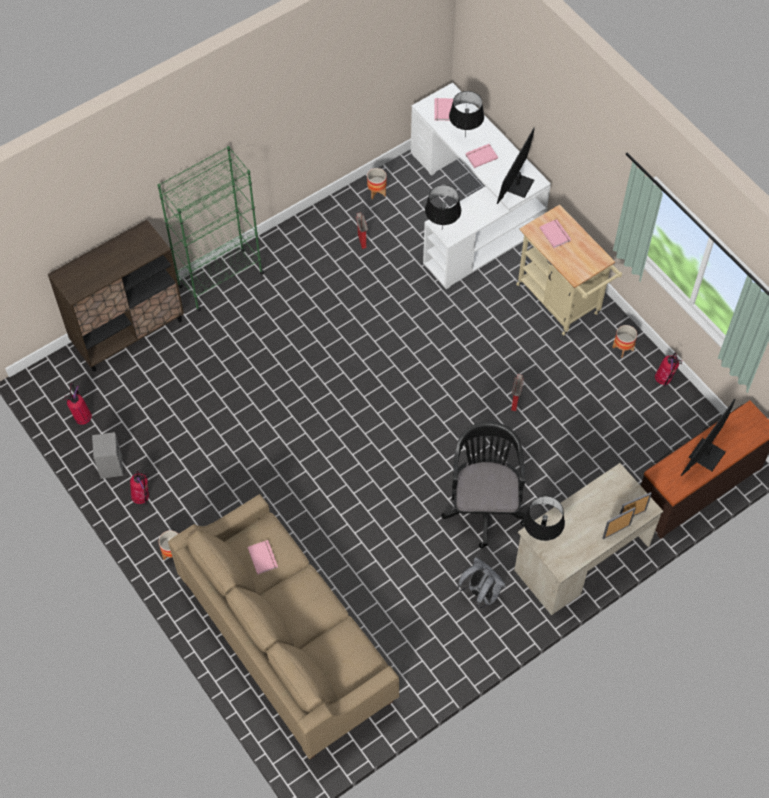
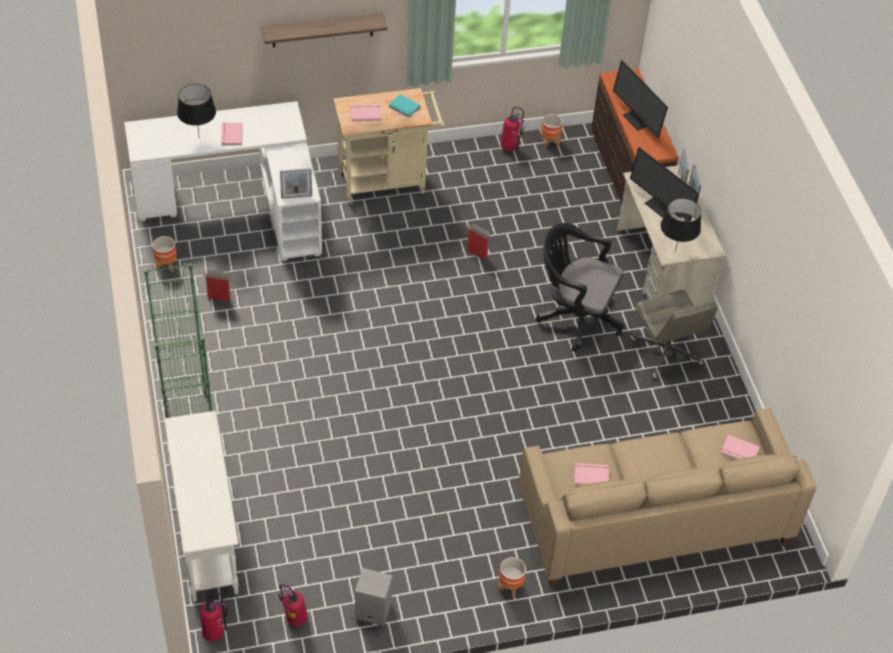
camera: 70 degrees left, 10 degrees down
(129, 333) = (207, 539): brown cabinet -> white console table
(142, 498) = (429, 593): fire extinguisher -> fire extinguisher (214, 633)
(442, 110) = (154, 141): pink book -> pink book (739, 452)
(442, 230) = (296, 196): black table lamp -> picture frame
(481, 593) = (666, 353): grey backpack -> grey office chair
(517, 184) = (282, 123): monitor -> monitor (662, 205)
(578, 147) = (322, 30): none -> shelf
(581, 259) = (404, 107): none -> turquoise book
(623, 349) = (461, 160): planter -> planter (550, 141)

